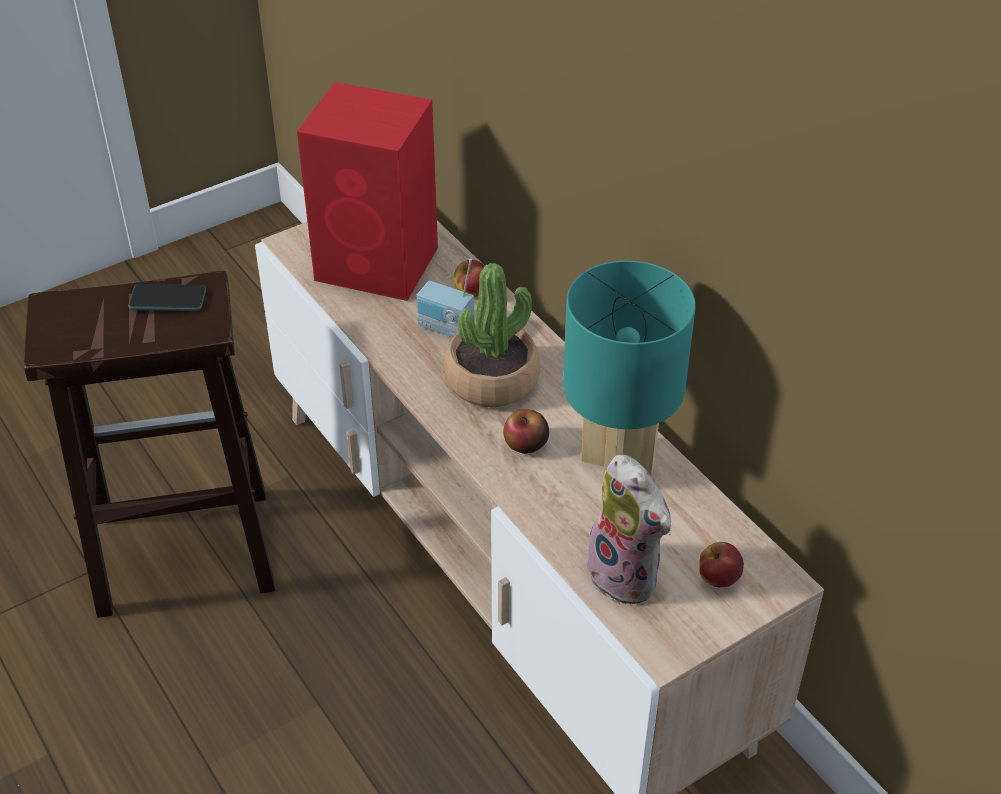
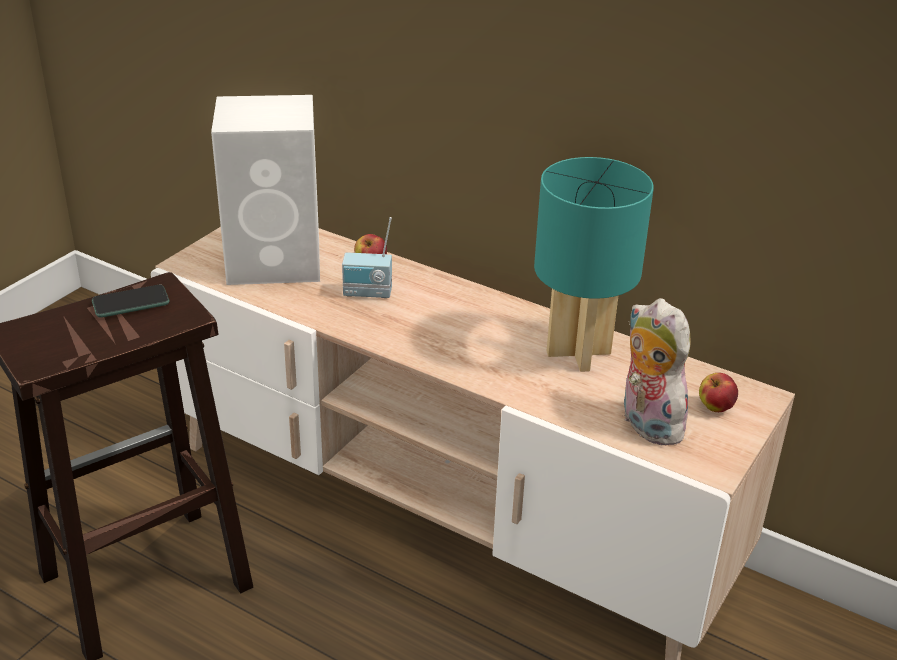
camera: 25 degrees left, 10 degrees down
(380, 264) = (277, 262): red speaker -> white speaker
(492, 379) = (433, 319): potted plant -> none
(526, 444) = (495, 356): apple -> none
(628, 575) = (646, 424): plush toy -> plush toy turned 150 degrees counterclockwise

